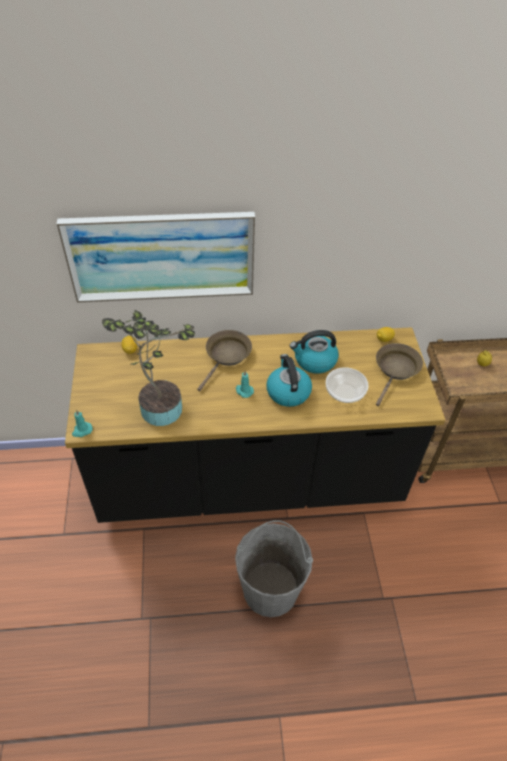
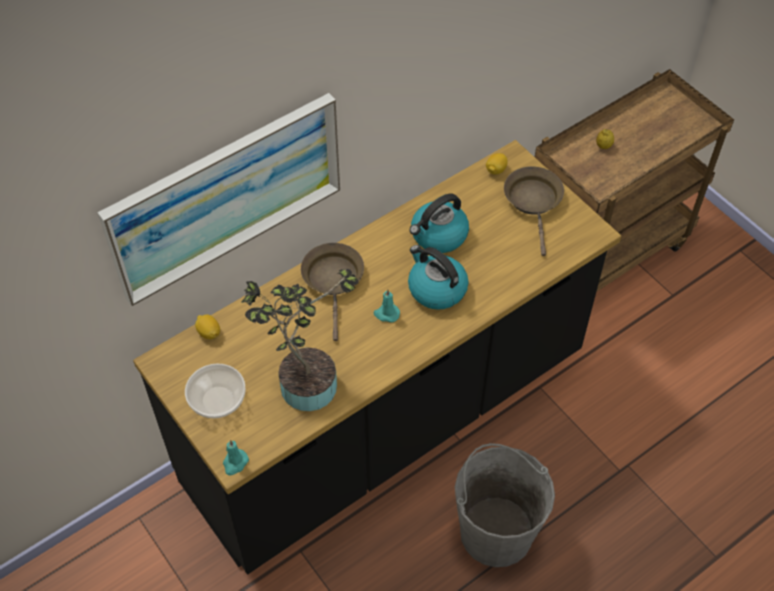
camera: 30 degrees left, 5 degrees up
(345, 392) = (499, 257): bowl -> bowl (218, 399)

